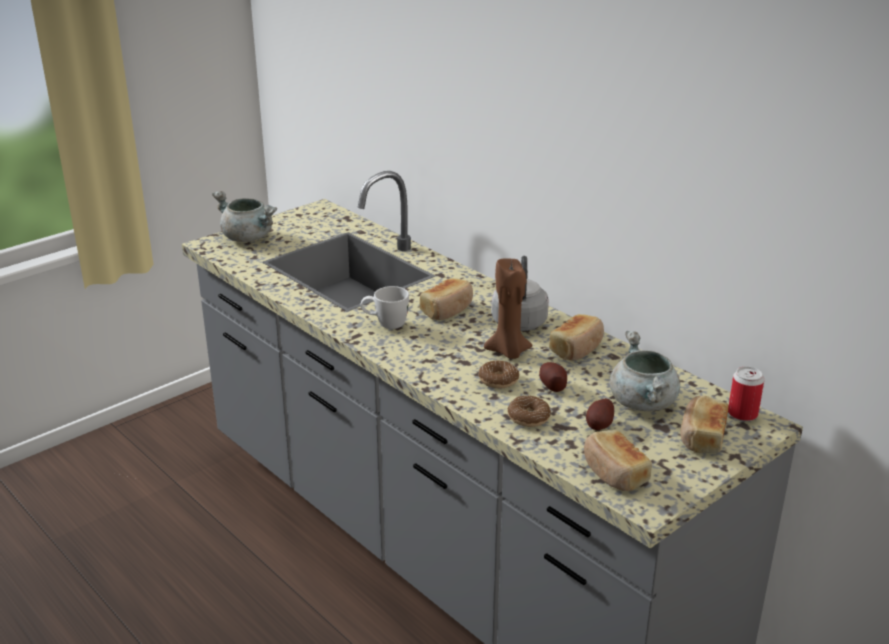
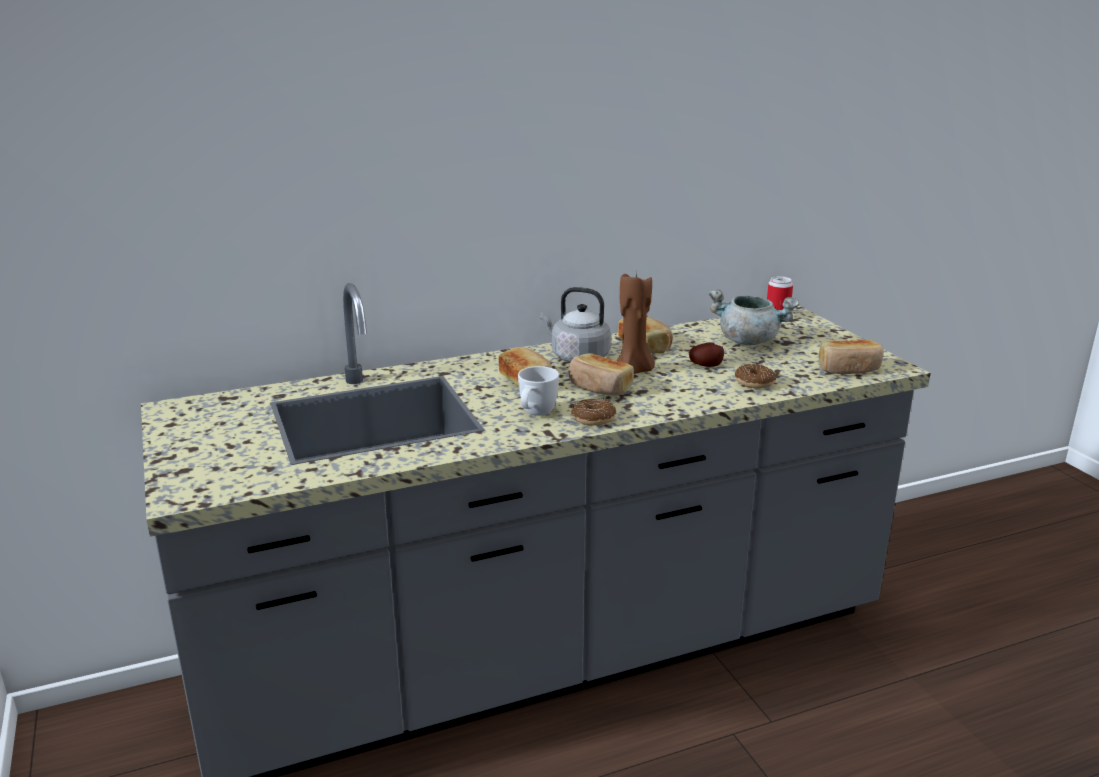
camera: 70 degrees left, 5 degrees down
(249, 238) = (200, 465): grey cooking pot -> none
(498, 380) = (684, 383): donut -> donut (593, 418)
(599, 425) = (777, 361): potato -> none
(701, 437) = (805, 334): bread -> bread (599, 387)

